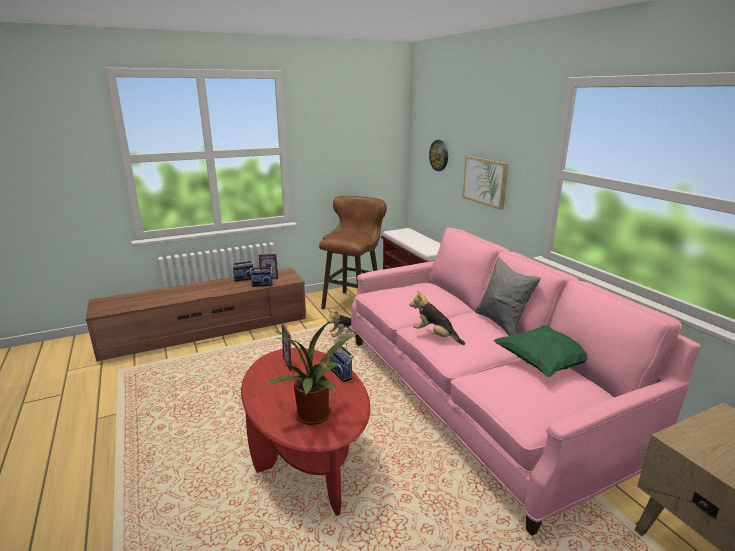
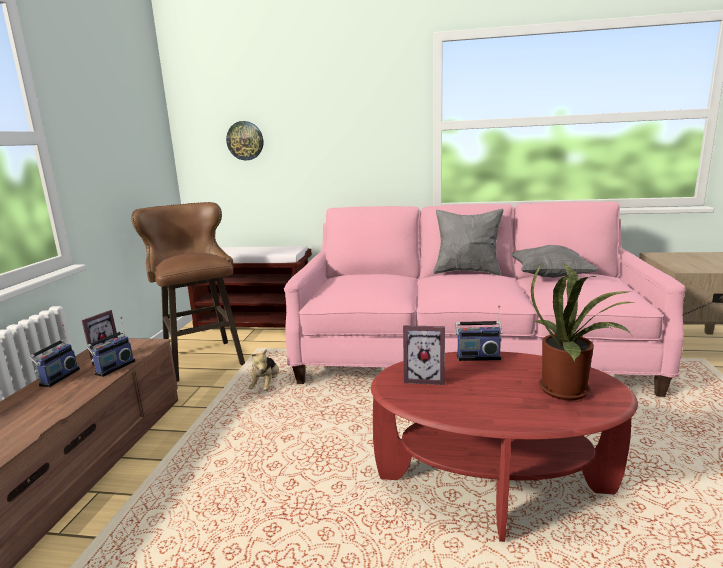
camera: 55 degrees left, 5 degrees down
(435, 336) = (467, 293): plush toy -> none
(485, 181) = (335, 155): picture -> none
(544, 364) = (550, 276): green pillow -> grey pillow

